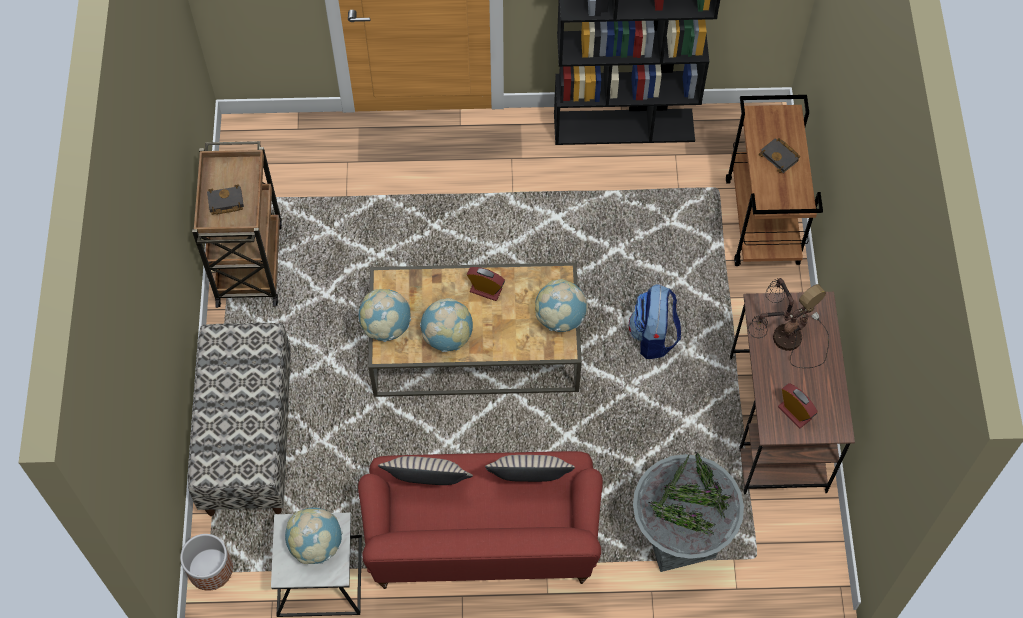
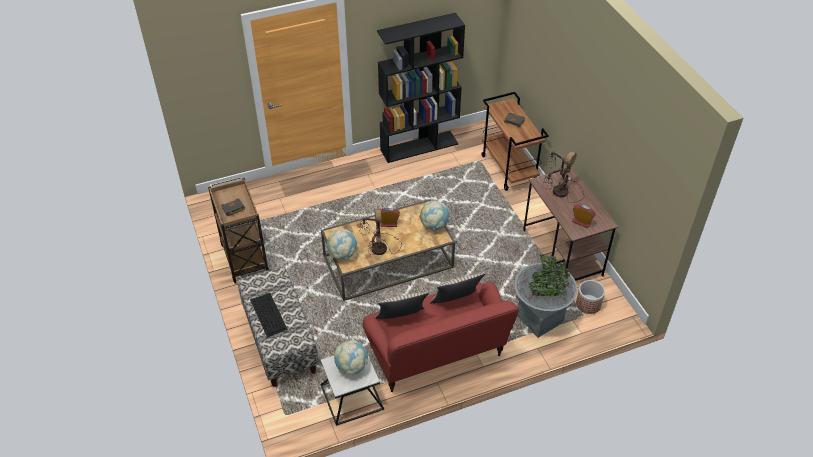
camera: 20 degrees left, 15 degrees down
(210, 569) = (285, 413): planter -> planter (588, 304)
(223, 406) = (268, 314): none -> keyboard
(447, 337) = (378, 250): globe -> table lamp
(653, 336) = (480, 232): backpack -> none

